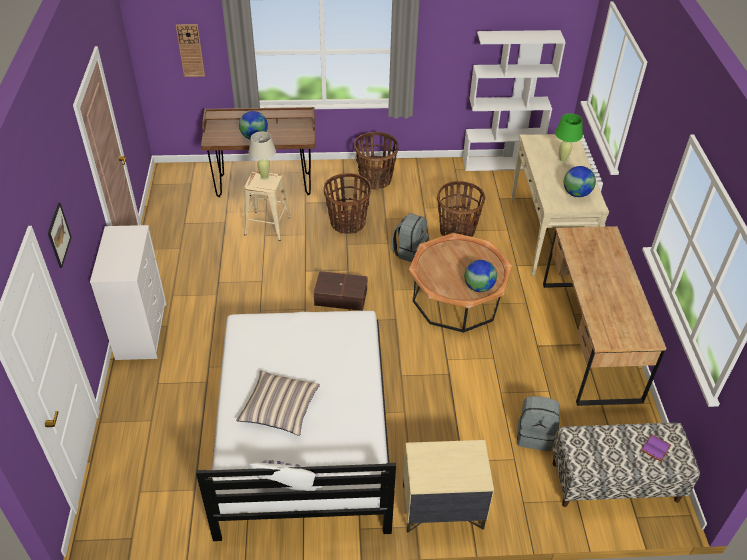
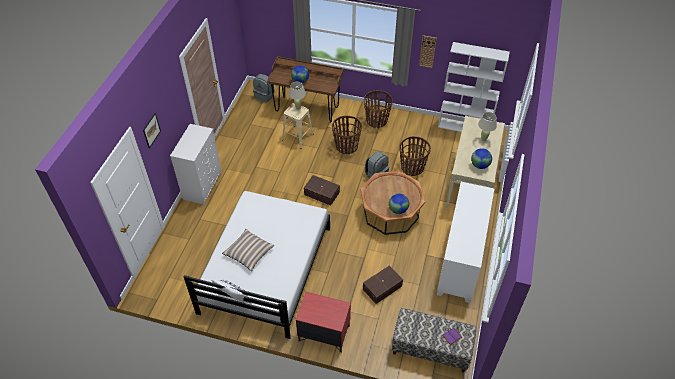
camera: 20 degrees right, 5 degrees up
(190, 50) = (273, 20): wall clock -> wall clock (427, 51)
(442, 508) = (323, 333): beige nightstand -> red nightstand
(498, 410) = (383, 288): none -> brown storage box
(535, 435) = (397, 308): grey backpack -> grey backpack (264, 96)
(563, 160) = (483, 140): green table lamp -> beige table lamp
(589, 340) = (461, 260): brown desk -> white cabinet

